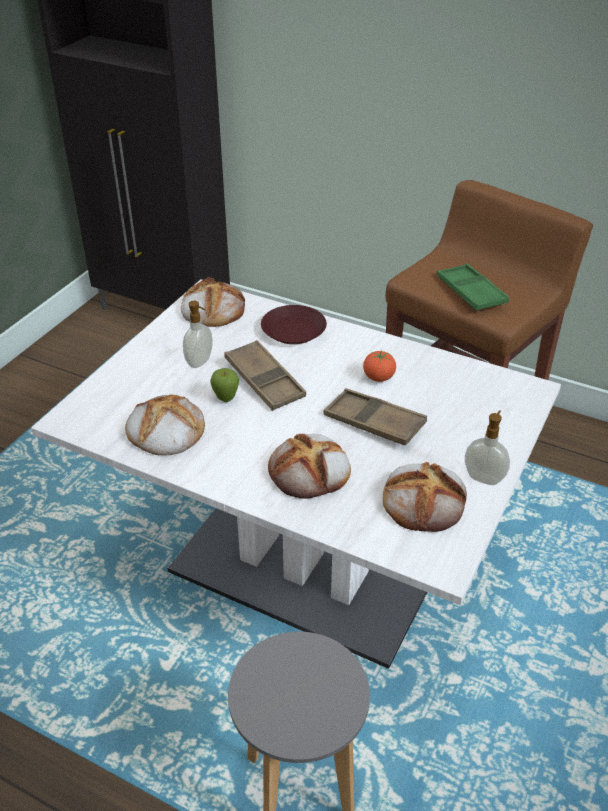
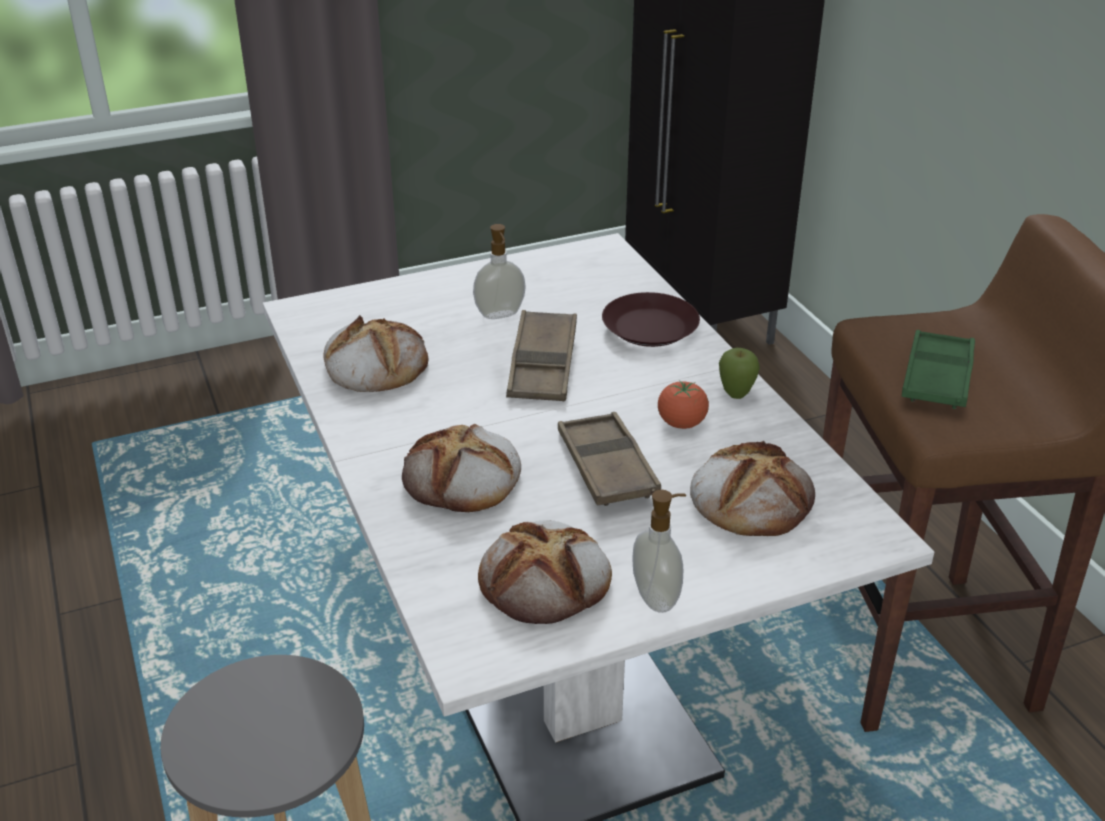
camera: 40 degrees right, 5 degrees down
(212, 308) = (588, 267): bread -> bread (750, 497)
(226, 400) = (475, 364): apple -> apple (736, 396)

